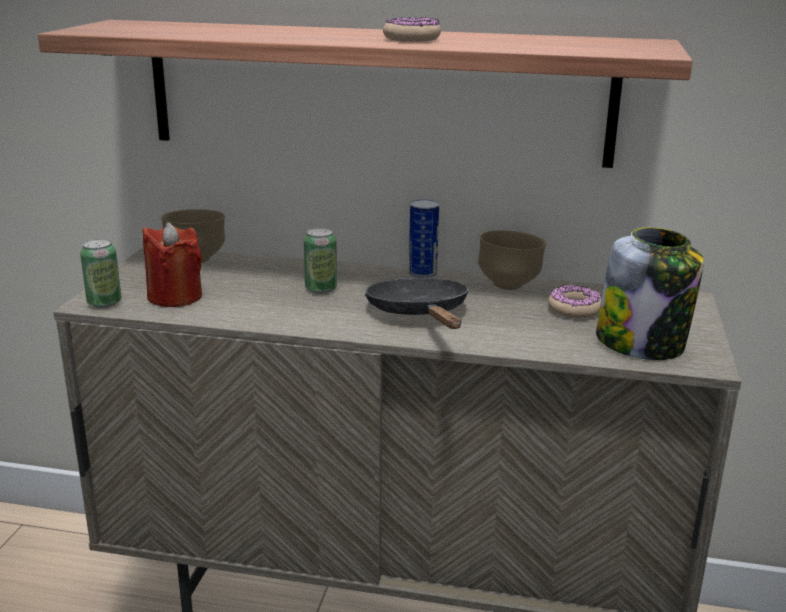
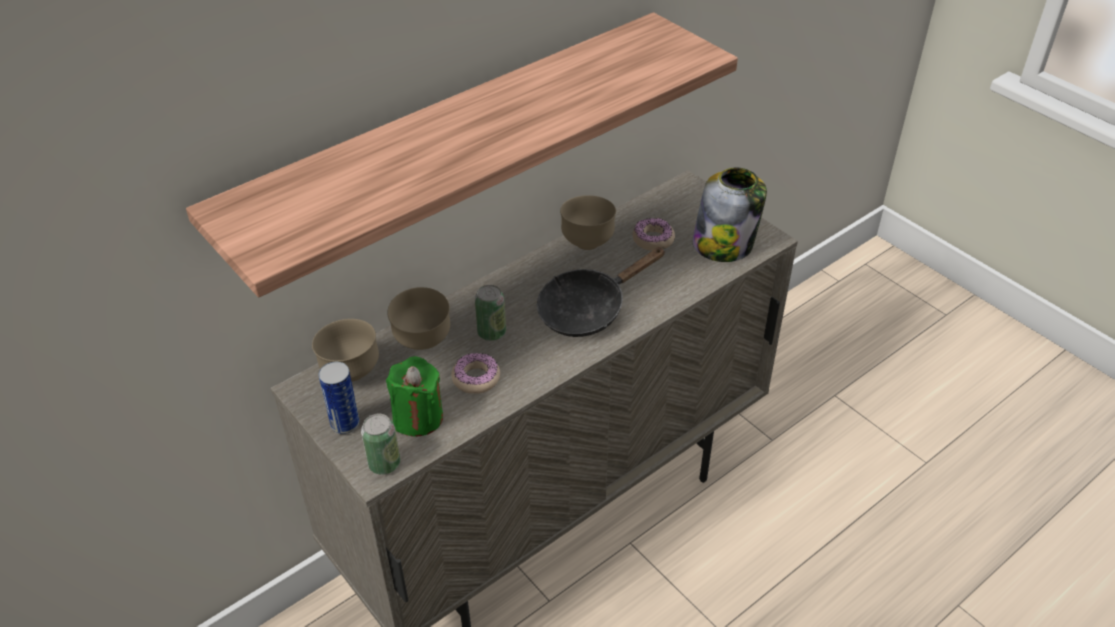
camera: 50 degrees left, 20 degrees up
(175, 297) = (418, 418): red candle -> green candle
(268, 270) = (423, 342): none -> brown bowl
(411, 39) = (533, 112): donut -> donut (476, 378)
(420, 314) = (588, 309): black frying pan -> black frying pan turned 60 degrees counterclockwise
(422, 274) = (522, 269): can -> can (345, 424)

